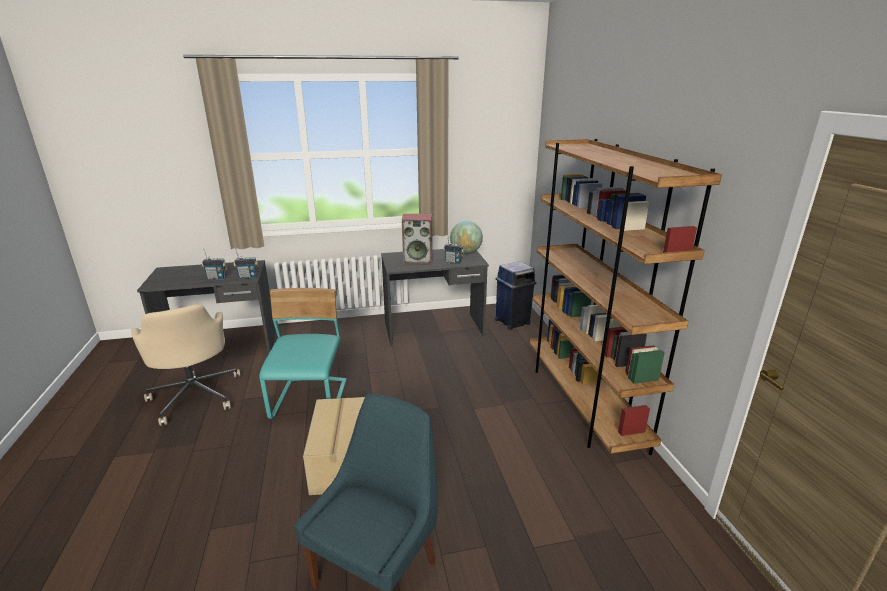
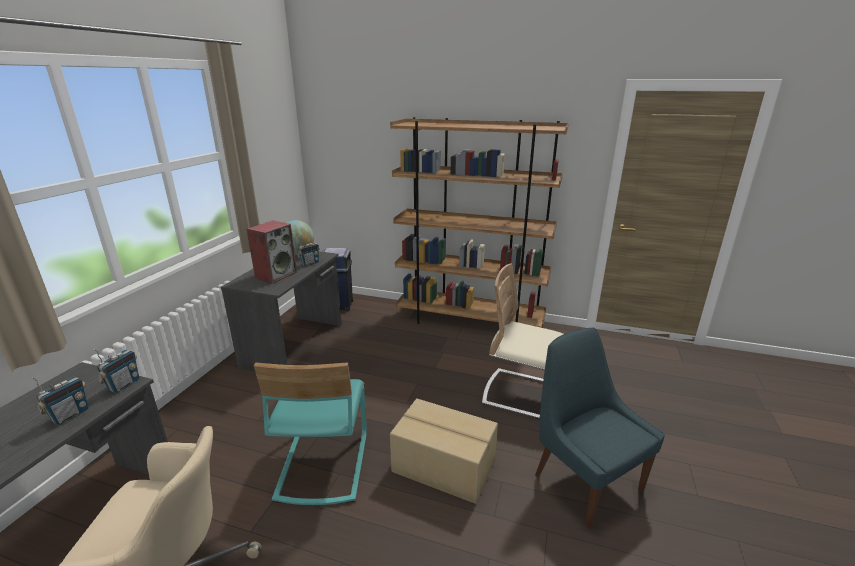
camera: 60 degrees left, 0 degrees up
(310, 400) = (322, 465): turquoise chair -> turquoise chair turned 120 degrees counterclockwise
(484, 484) = (523, 394): none -> beige chair

